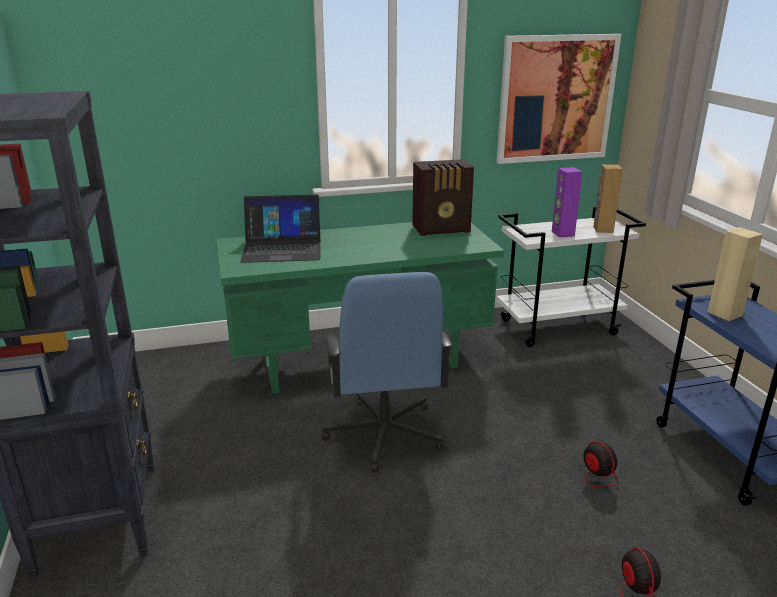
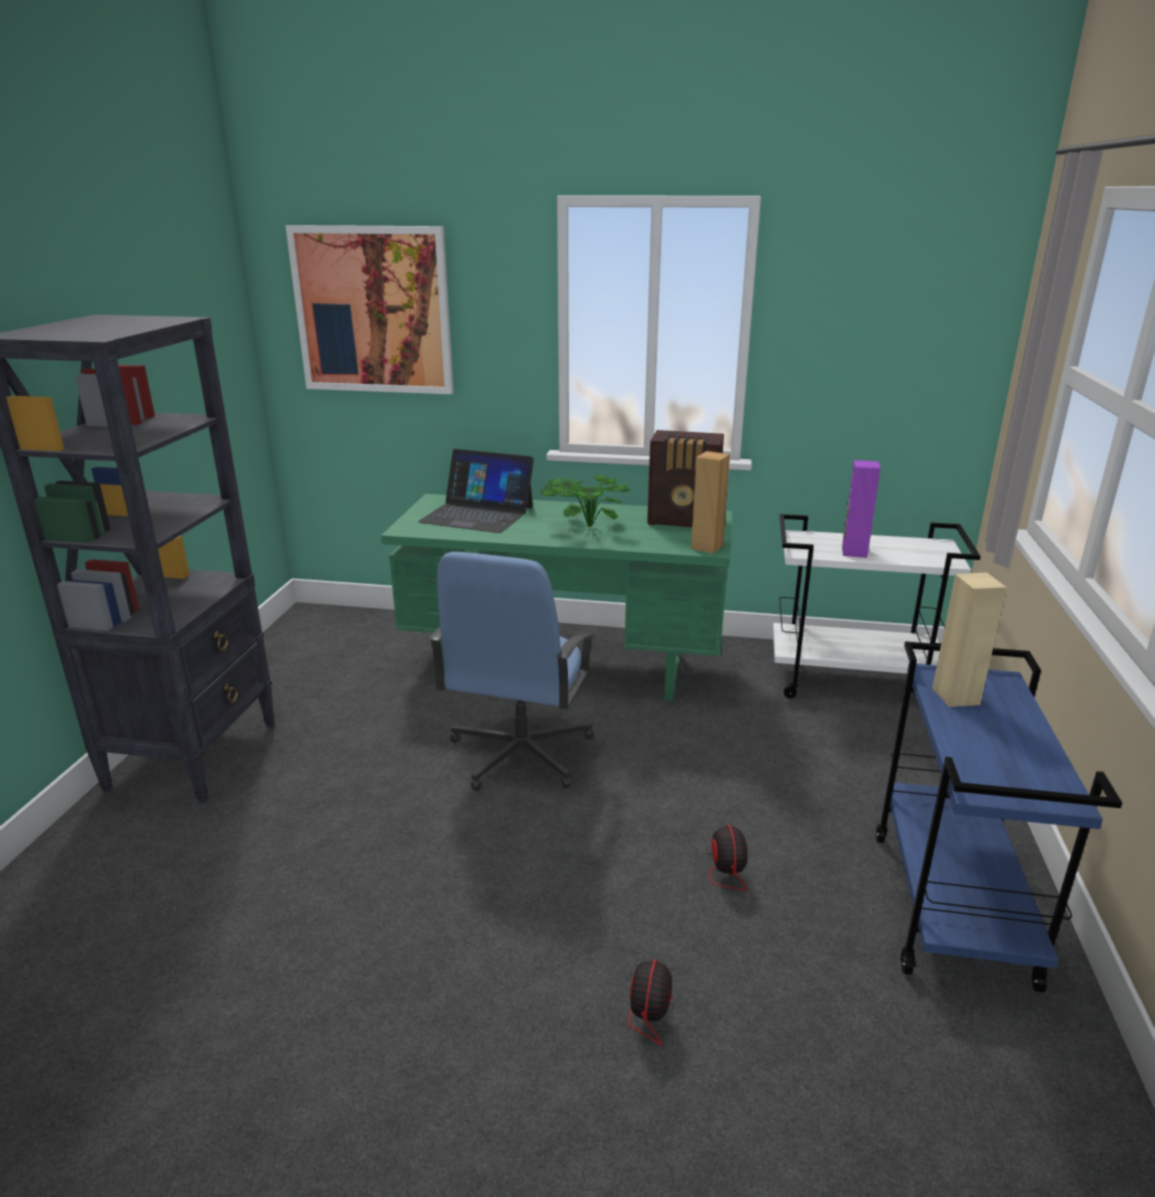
camera: 25 degrees right, 0 degrees up
(378, 245) = (584, 527): none -> potted plant
(556, 99) = (890, 364): picture -> picture (373, 310)
(602, 229) = (920, 555): brown speaker -> brown speaker (706, 547)

